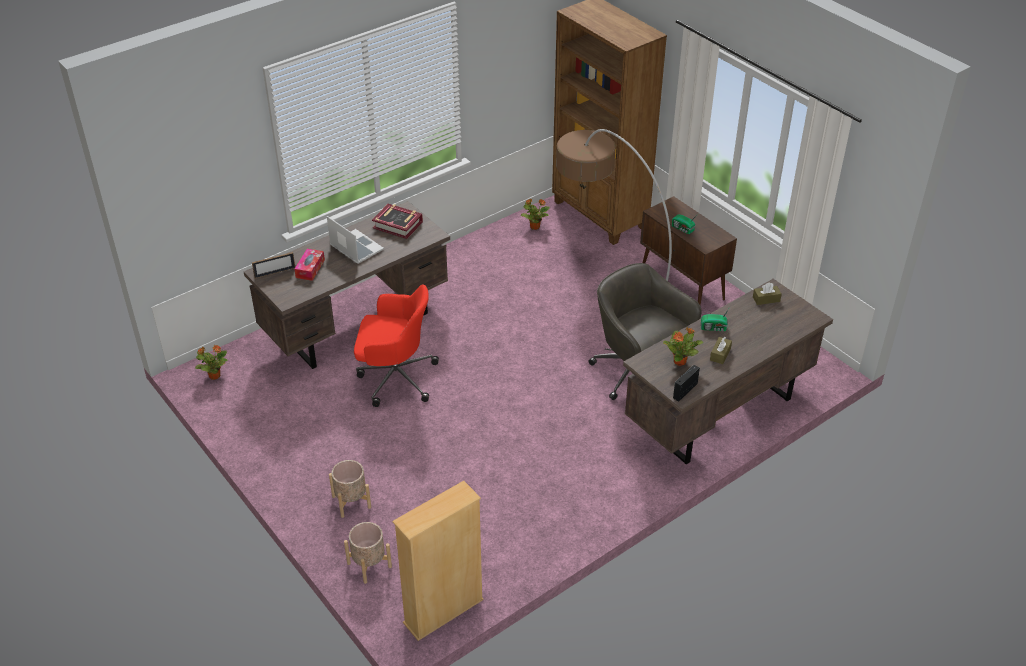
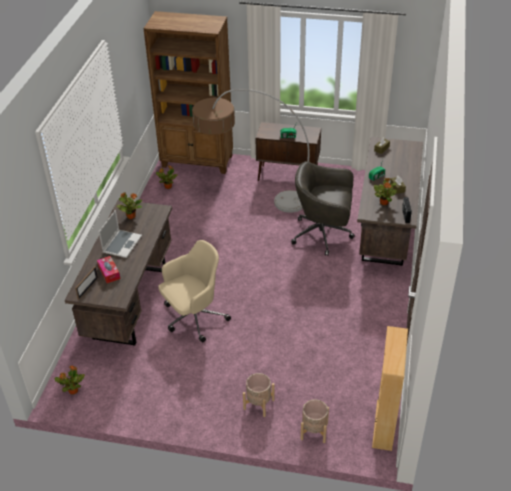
camera: 40 degrees left, 0 degrees up
(355, 248) = (122, 244): laptop -> laptop turned 105 degrees clockwise
(395, 377) = (193, 318): red office chair -> beige office chair
(398, 225) = (131, 216): book -> potted plant

